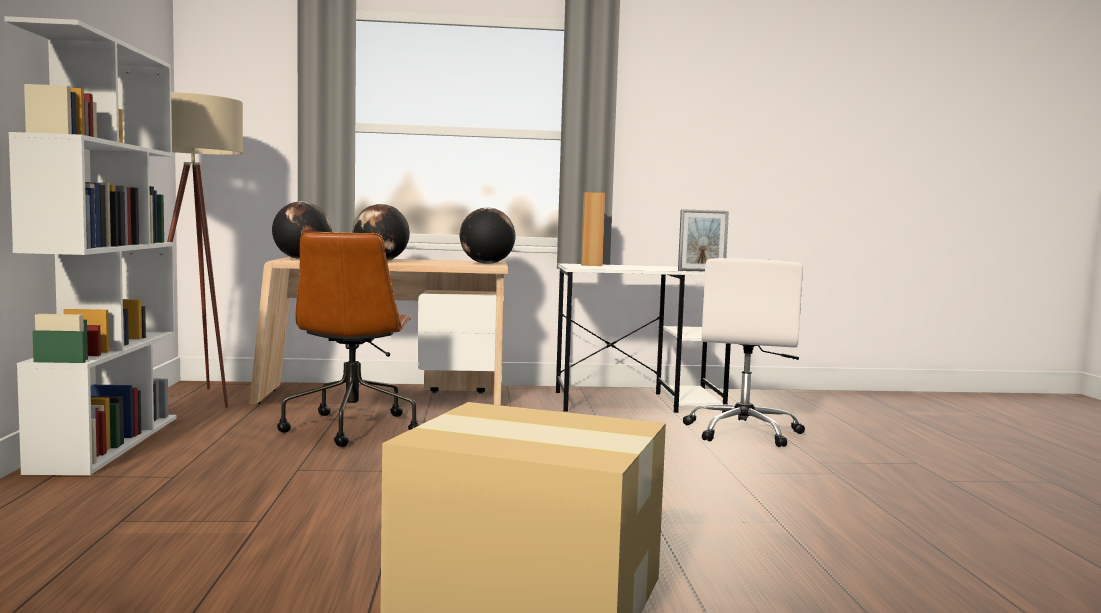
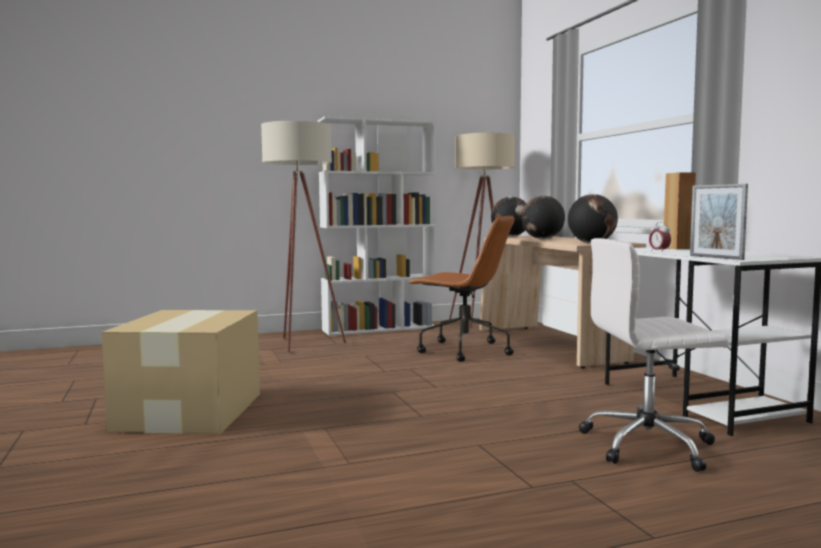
camera: 75 degrees right, 0 degrees up
(118, 497) = (301, 343): none -> beige floor lamp
(352, 428) = (463, 351): brown office chair -> brown office chair turned 135 degrees counterclockwise
(628, 269) = (659, 252): none -> alarm clock

